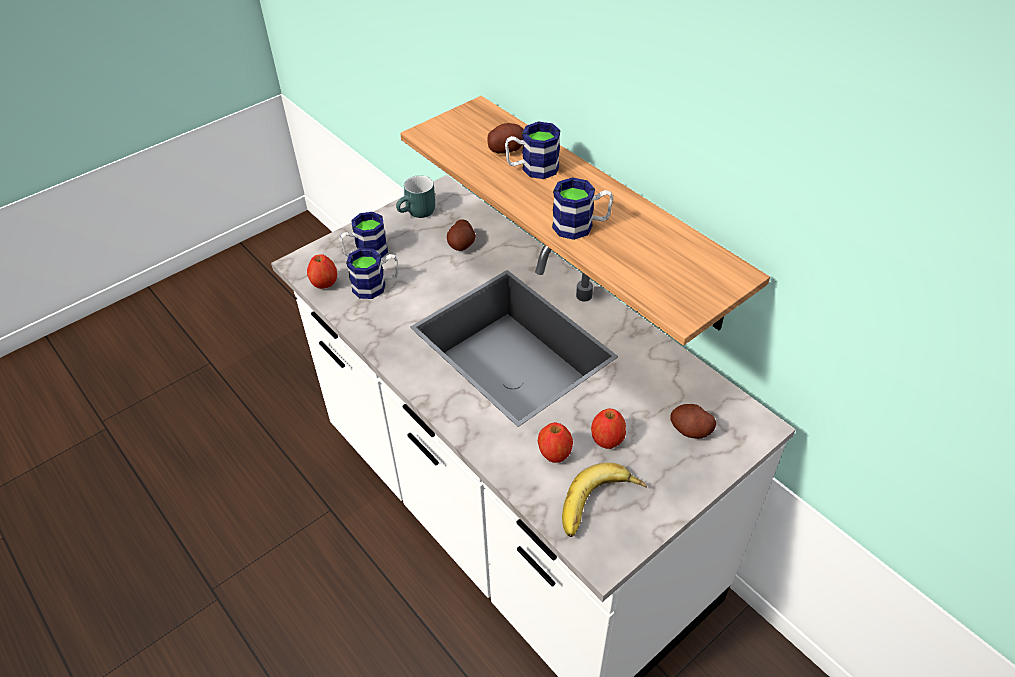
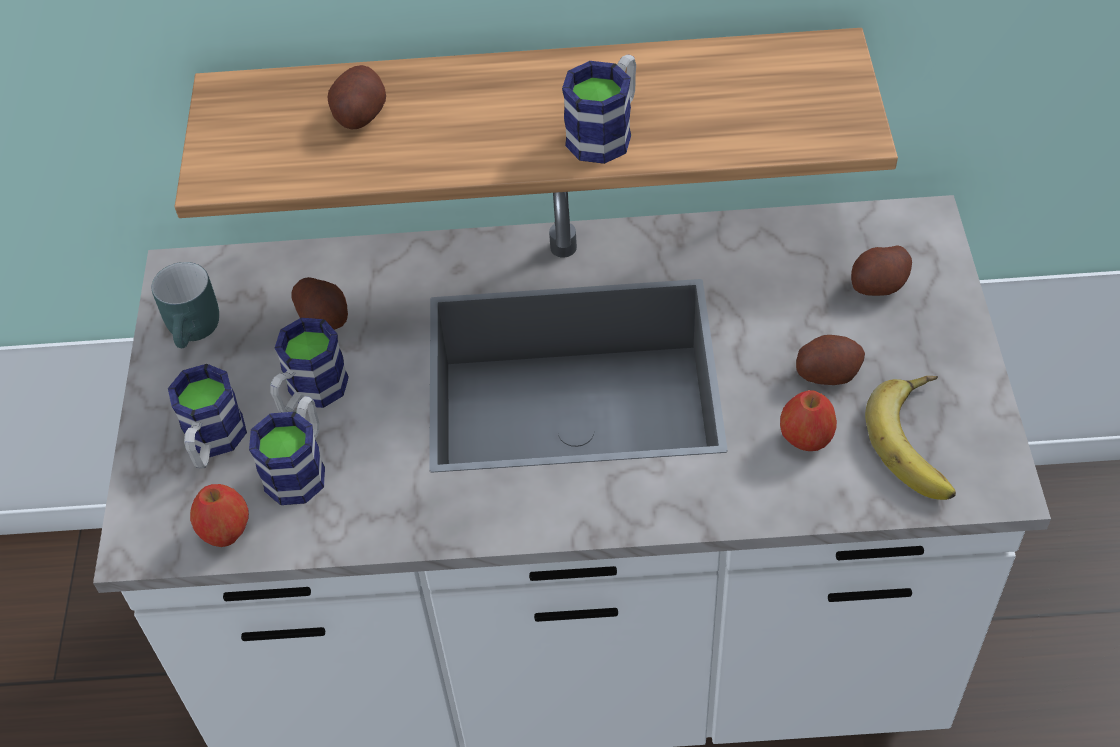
camera: 50 degrees left, 5 degrees up
(532, 168) = (434, 112): mug -> mug (310, 394)
(607, 440) = (827, 373): apple -> potato

